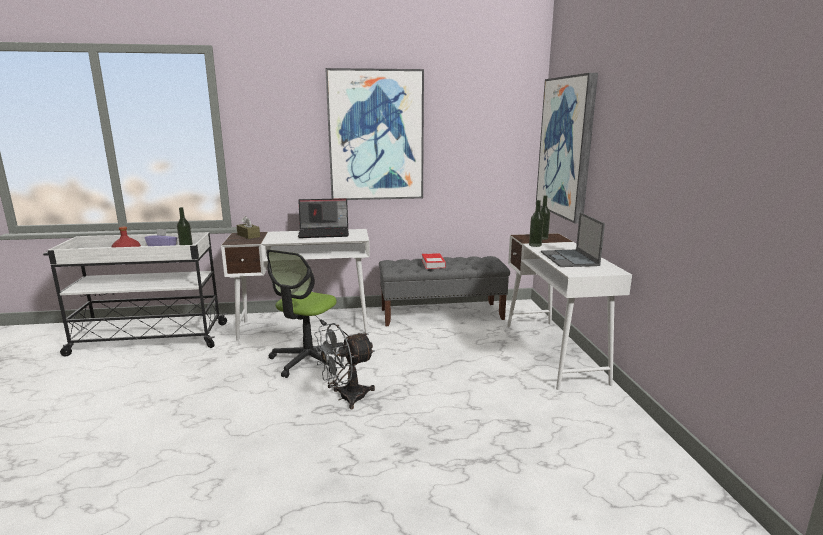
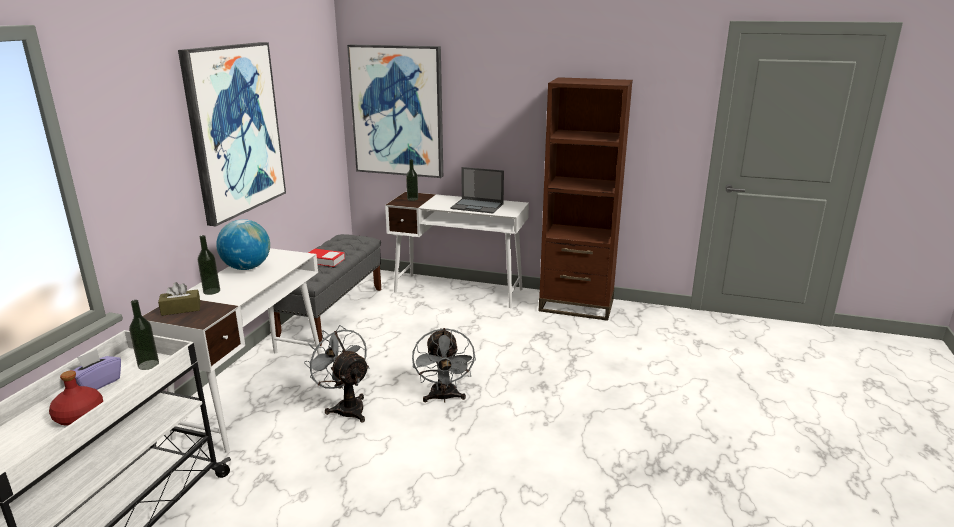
camera: 65 degrees left, 5 degrees up
(307, 360) = (346, 407): office chair -> grey fan
(324, 233) = (247, 268): laptop -> globe
(535, 245) = (429, 205): bottle -> bottle (211, 291)
(627, 433) = (576, 306): none -> brown bookcase

